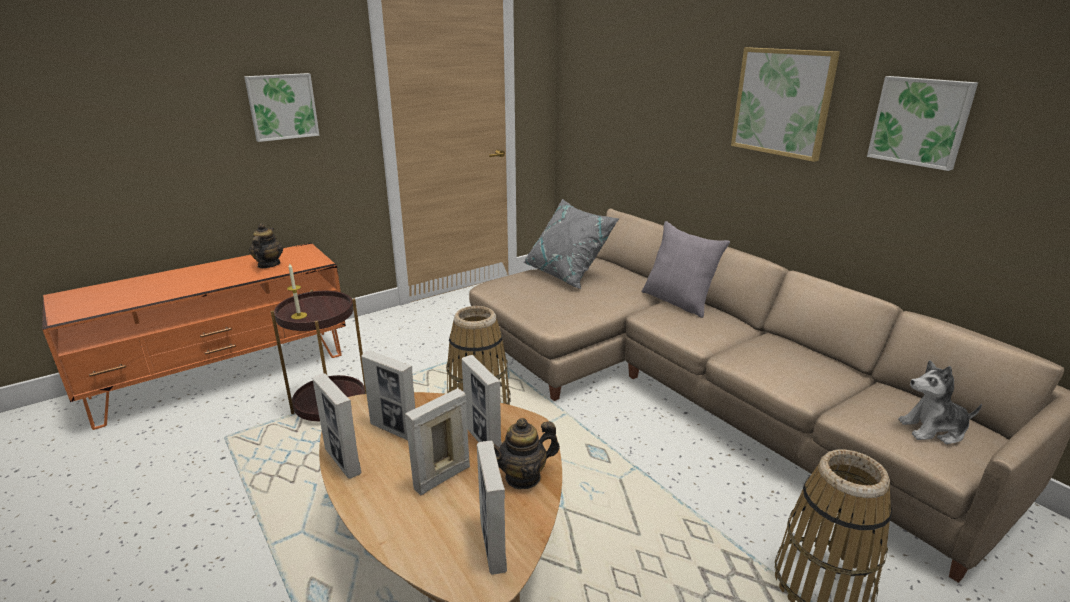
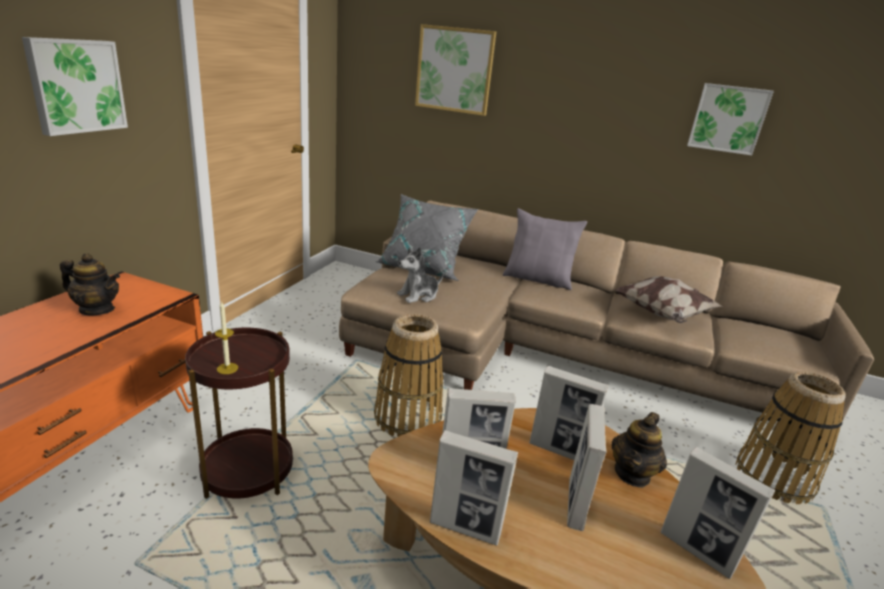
camera: 35 degrees left, 0 degrees up
(268, 265) = (97, 309): teapot -> teapot turned 135 degrees clockwise
(782, 102) = (608, 101): picture -> picture (454, 70)
(784, 362) = (662, 315): none -> pillow
(933, 430) = (787, 343): plush toy -> plush toy (418, 295)

